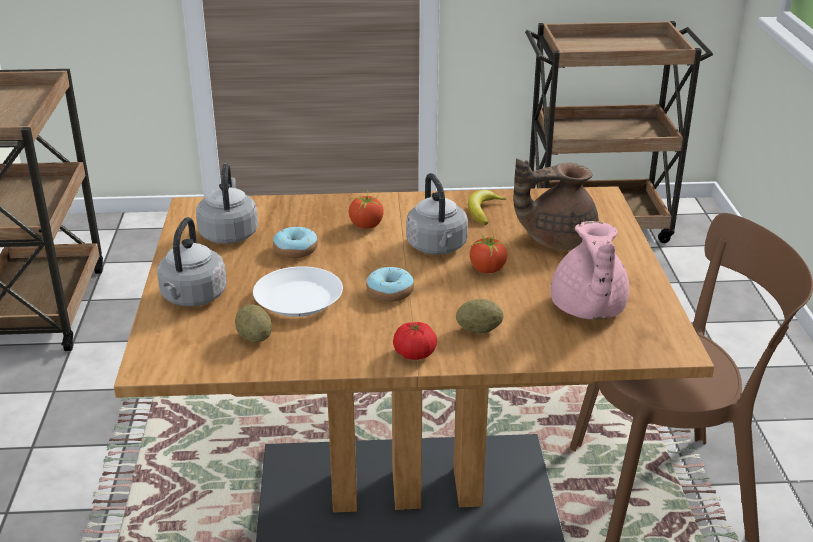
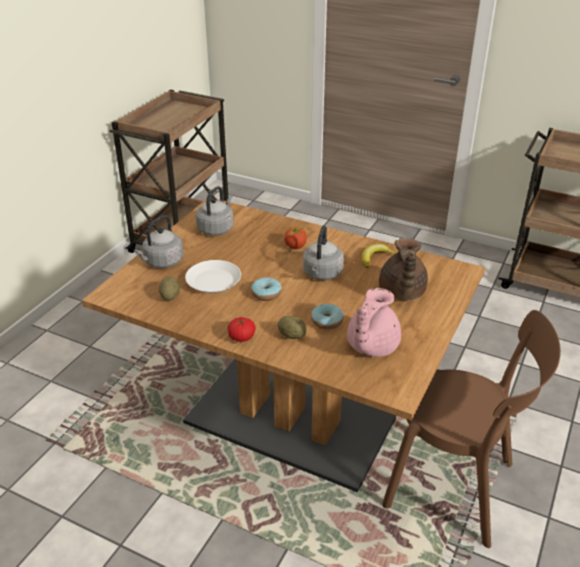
camera: 30 degrees right, 5 degrees up
(296, 250) = (241, 250): donut -> donut (327, 321)
(487, 269) = (337, 298): tomato -> none
(556, 239) = (401, 292): brown teapot -> brown teapot turned 105 degrees counterclockwise

